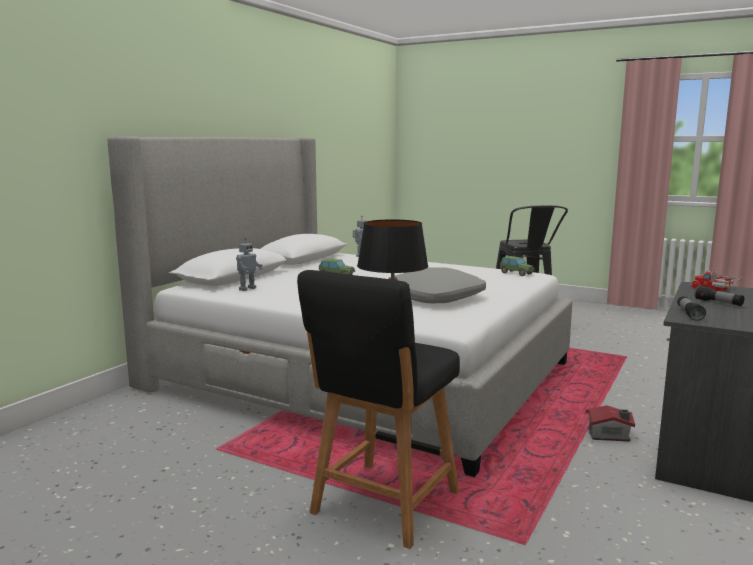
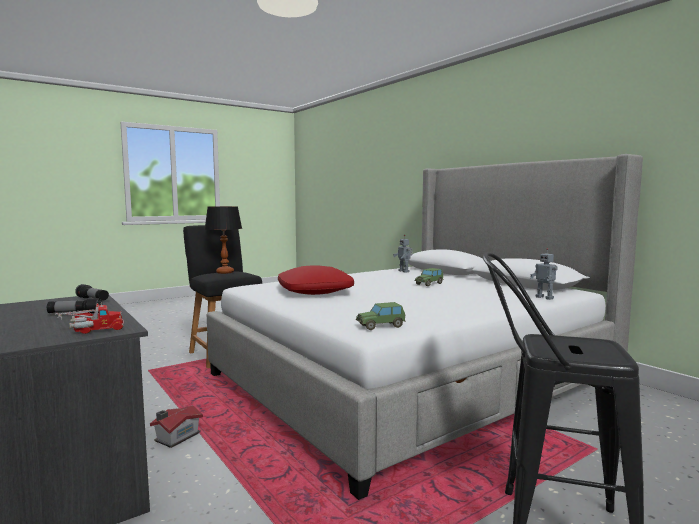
camera: 115 degrees right, 5 degrees down
(434, 298) = (315, 291): grey pillow -> red pillow

